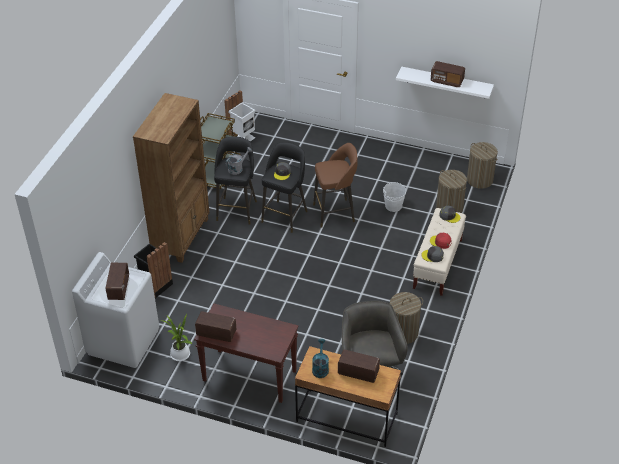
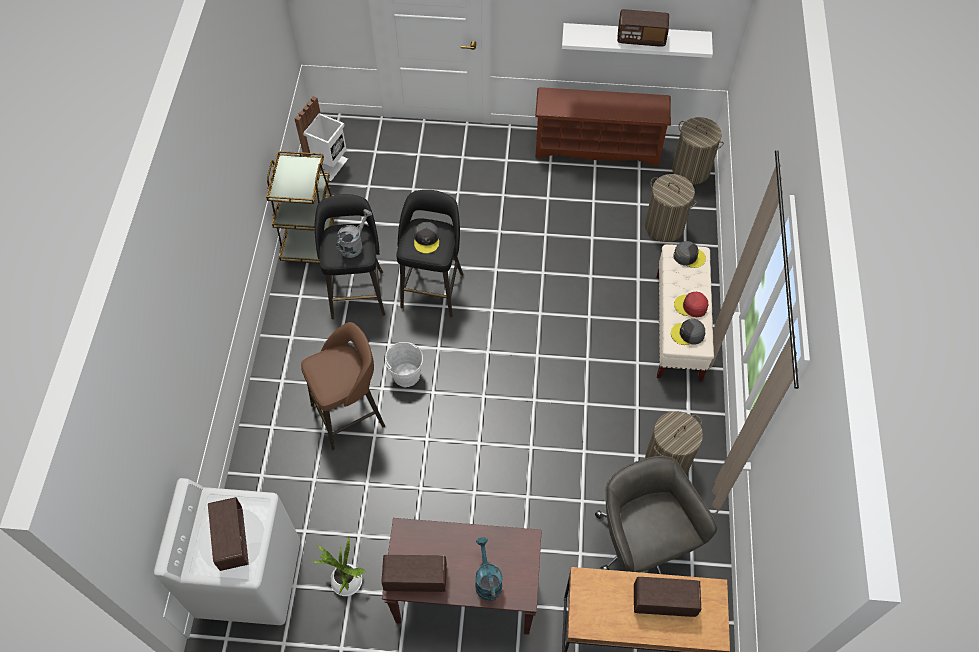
camera: 15 degrees left, 15 degrees up
(155, 285) = (271, 459): black trash can -> none
(181, 236) = (286, 359): brown bookcase -> none
(320, 368) = (602, 606): turquoise watering can -> turquoise watering can (487, 580)
(335, 213) = (504, 268): brown stool -> brown stool (350, 414)
(393, 206) = (584, 239): white bucket -> white bucket (406, 375)
(421, 157) = (597, 147): none -> brown shoe rack

